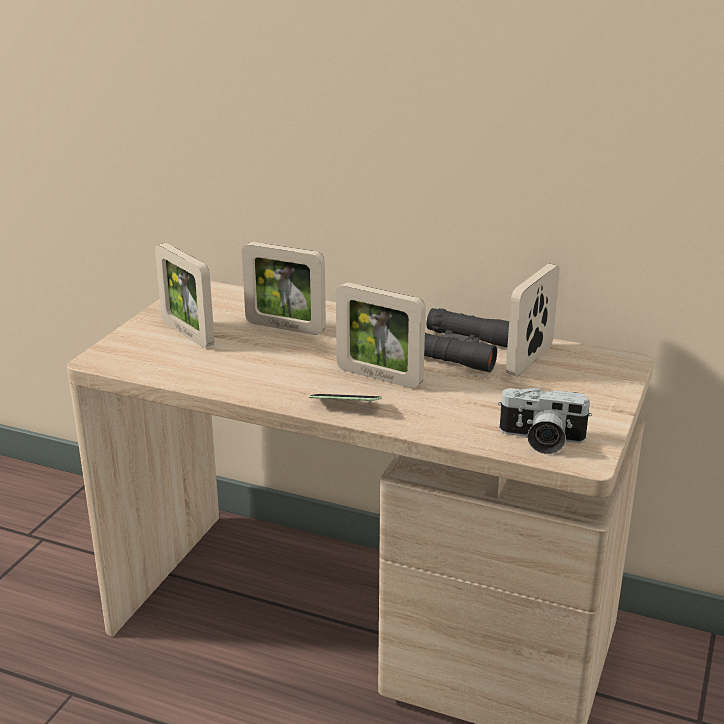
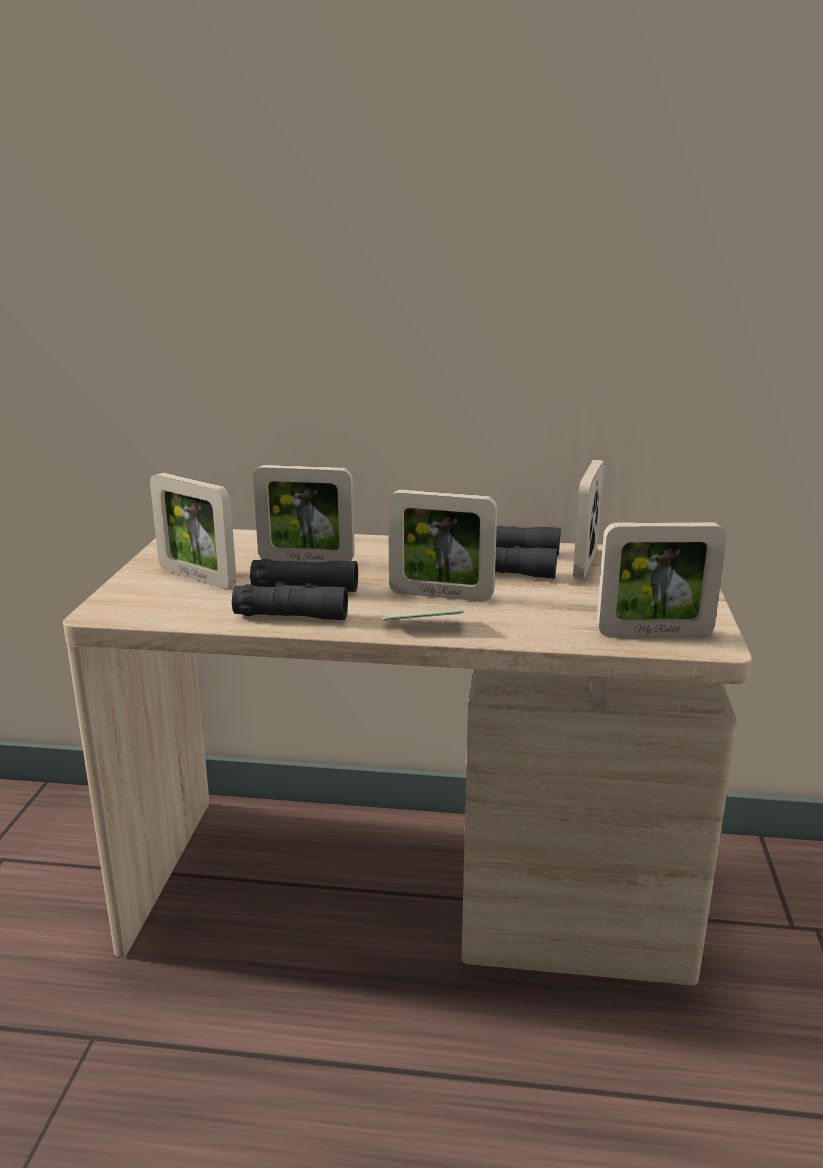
camera: 15 degrees left, 5 degrees down
(256, 369) = (298, 602): none -> black binoculars
(541, 440) = (654, 633): camera -> picture frame

